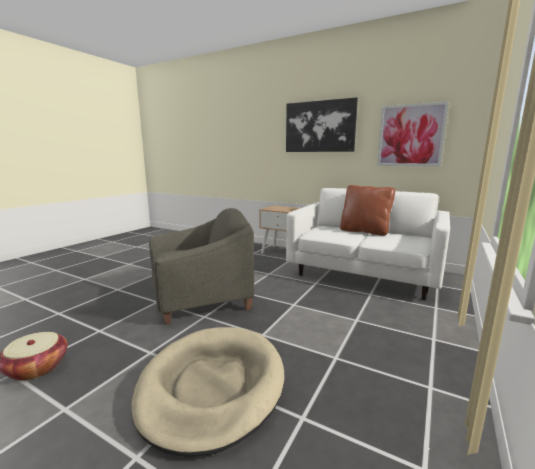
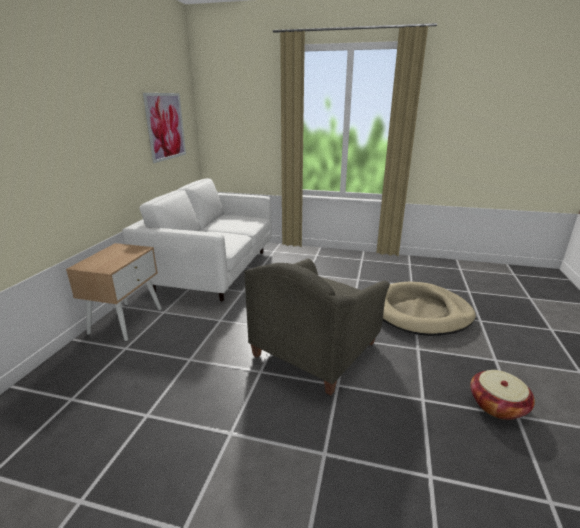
camera: 105 degrees left, 10 degrees up
(202, 301) = (316, 350): grey armchair -> grey armchair turned 105 degrees counterclockwise
(319, 126) = (91, 117): picture -> none
(364, 231) = (207, 230): brown pillow -> none

